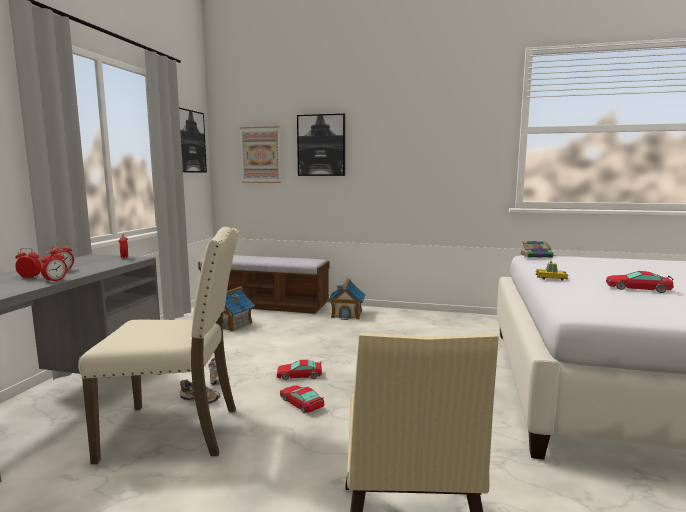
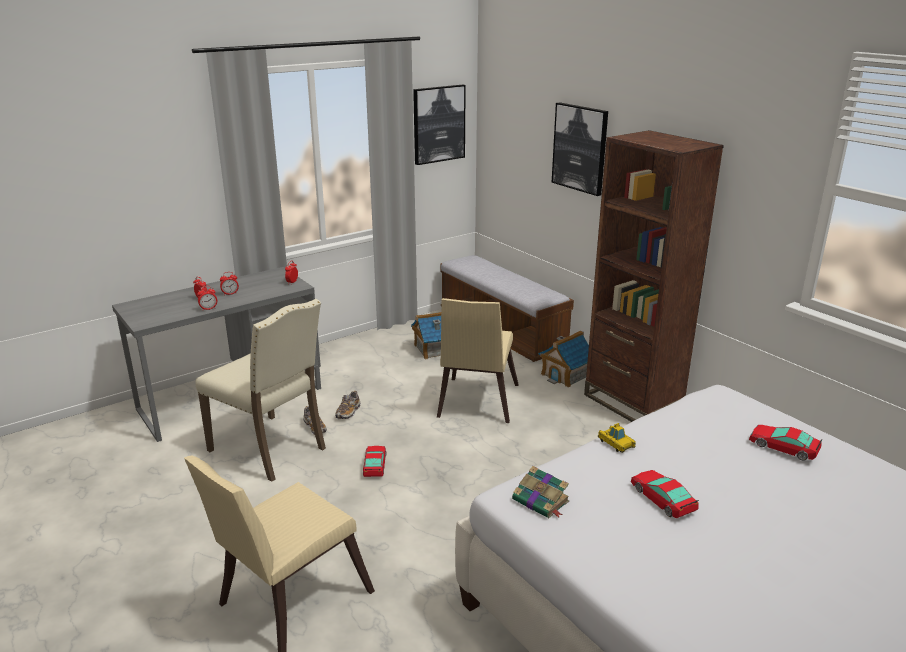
camera: 40 degrees right, 15 degrees up
(261, 155) = (521, 145): picture -> none
(299, 375) = (411, 436): toy car -> toy car (783, 447)
(315, 343) = (476, 404): none -> beige chair
(408, 315) = (632, 403): none -> brown bookcase
(537, 256) = (719, 398): book -> book (541, 501)

